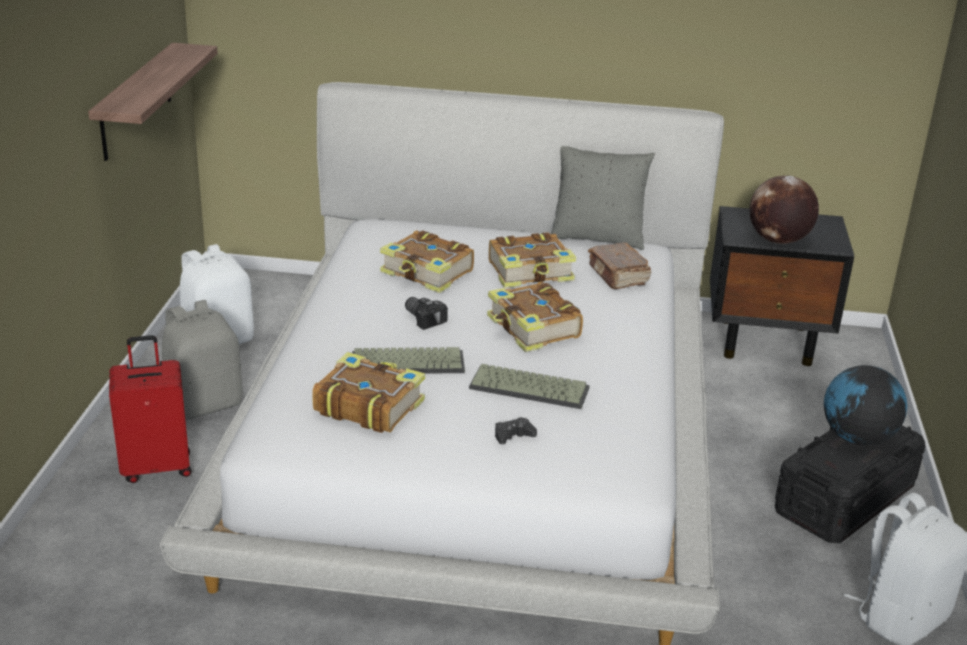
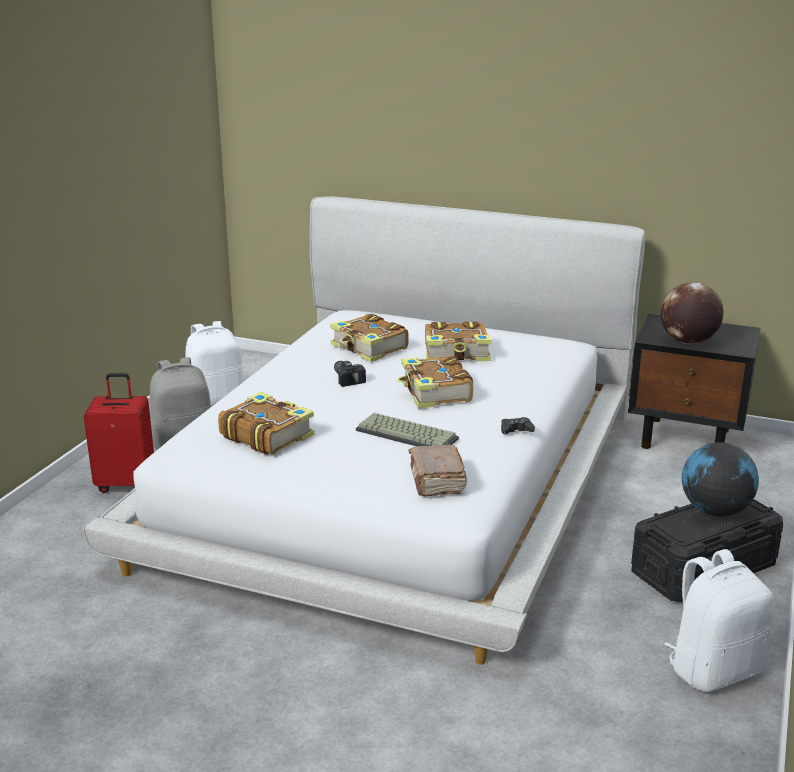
camera: 15 degrees right, 5 degrees down
(136, 101) = (158, 200): shelf -> none
(409, 362) = (317, 408): keyboard -> none
(513, 435) = (374, 467): black game controller -> black game controller (516, 430)
(597, 238) = (531, 333): grey pillow -> none
(618, 276) = (532, 361): brown book -> brown book (436, 481)

